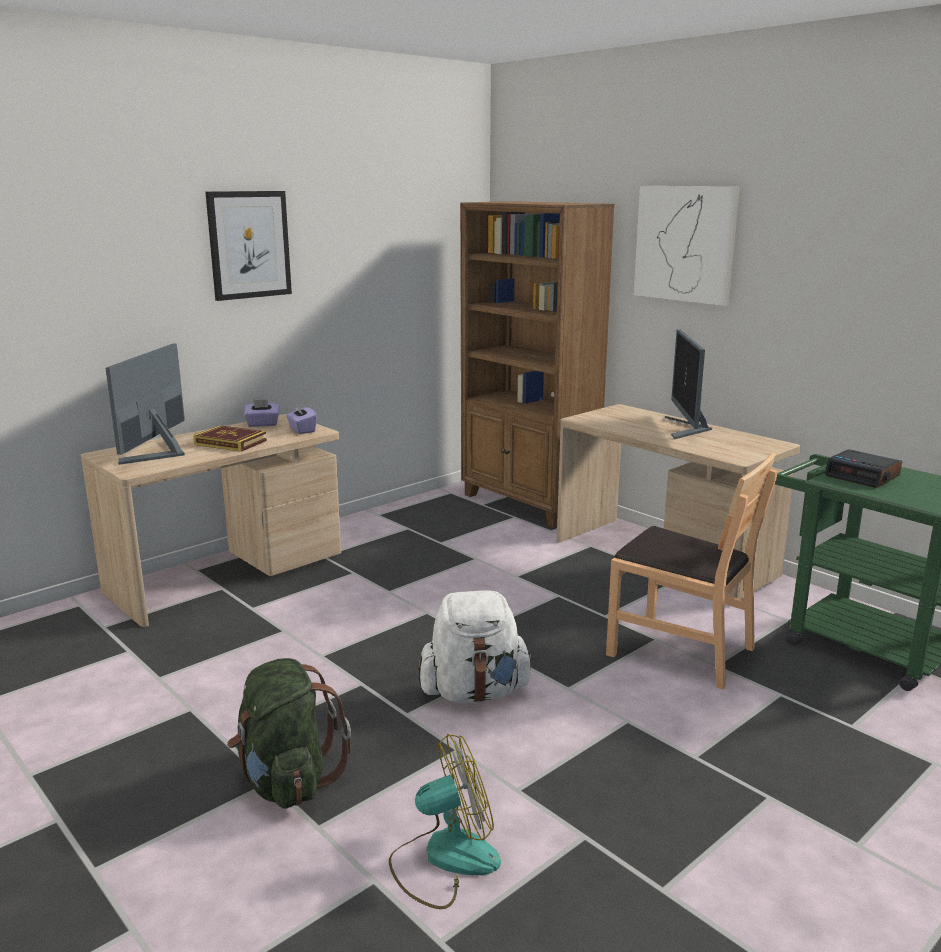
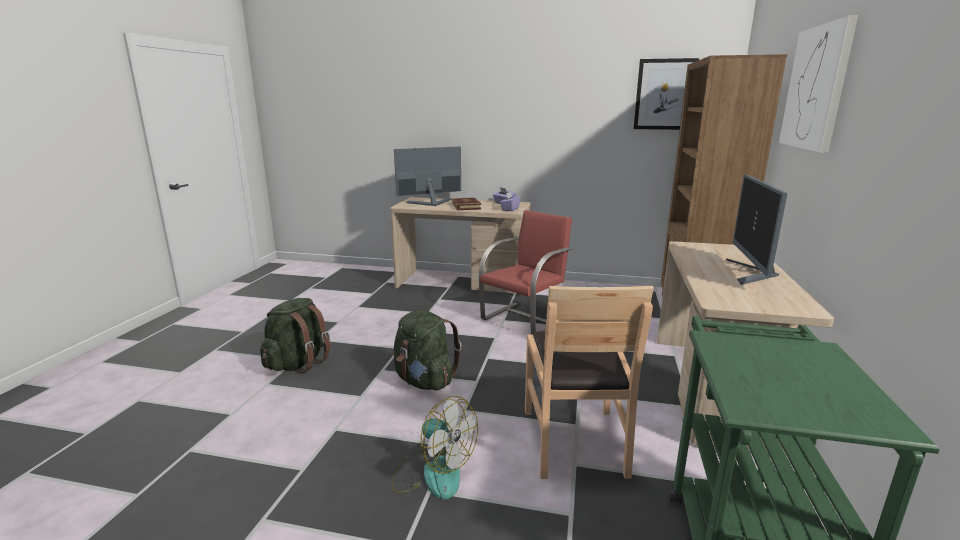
camera: 55 degrees right, 0 degrees up
(249, 245) = (519, 93): picture -> picture (664, 94)
(407, 579) = (525, 319): none -> red chair
(444, 859) = (258, 427): fan -> fan (433, 473)
(475, 692) = (424, 381): white backpack -> green backpack
(686, 429) = (751, 273): monitor -> monitor turned 45 degrees counterclockwise
(863, 476) = (767, 352): alarm clock -> none

